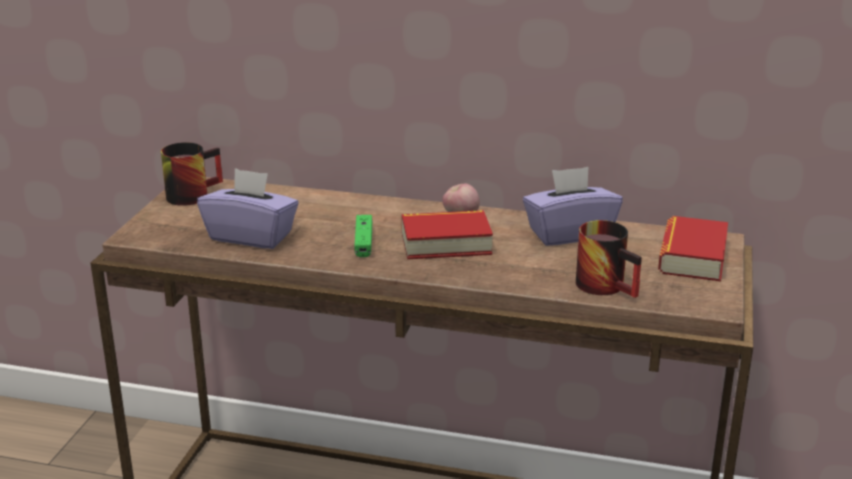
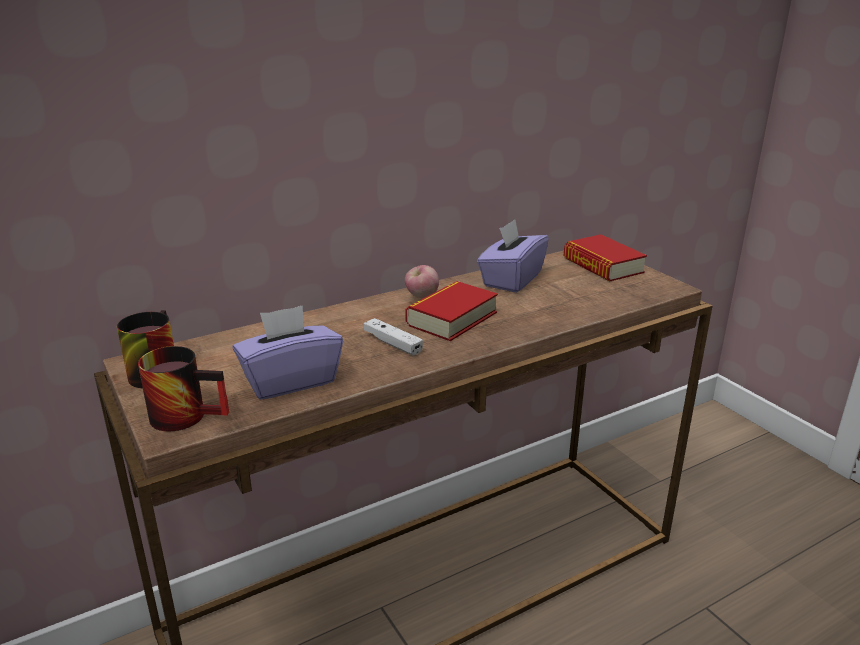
camera: 45 degrees left, 0 degrees up
(363, 242) = (392, 343): green game controller -> white game controller
(609, 285) = (601, 301): mug -> mug (188, 414)

